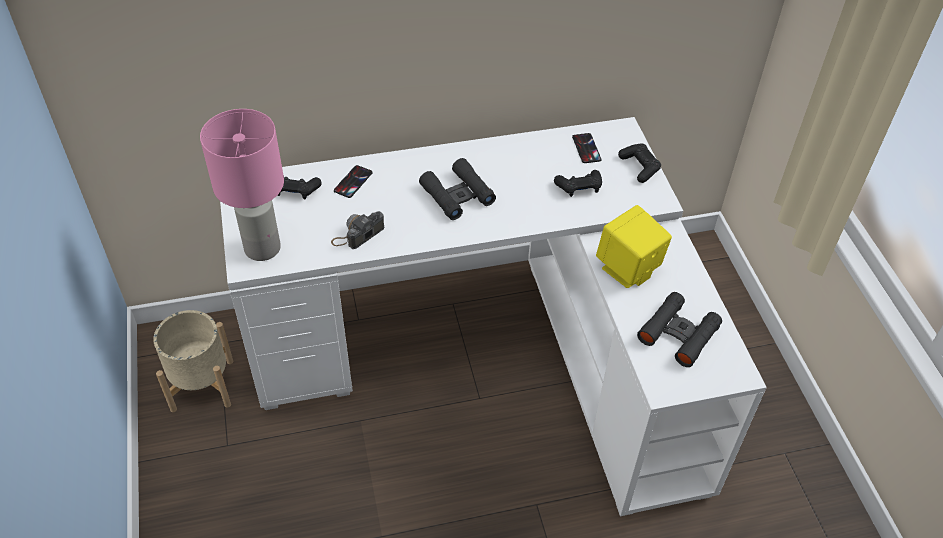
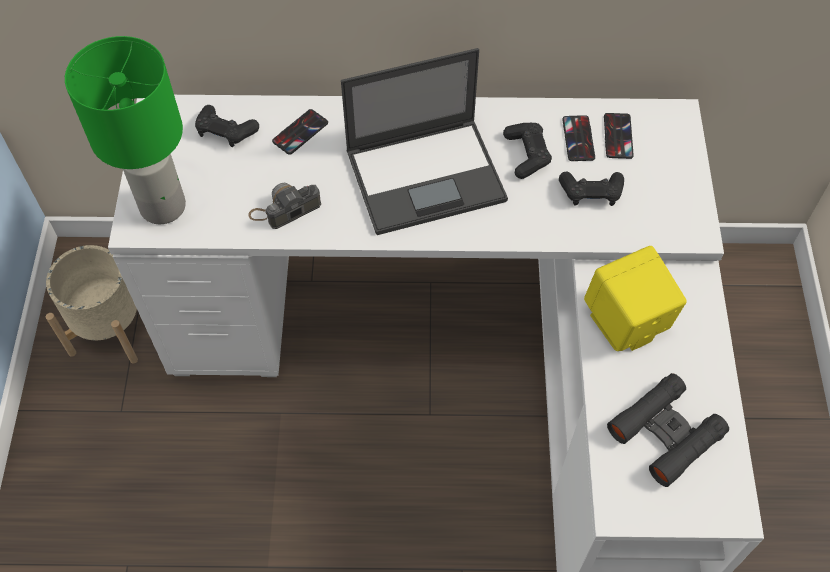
camera: 15 degrees right, 10 degrees up
(261, 248) = (162, 205): pink table lamp -> green table lamp
(457, 195) = (427, 175): black binoculars -> laptop
(559, 154) = (578, 138): none -> phone
(639, 167) = (682, 177): black game controller -> black game controller (527, 154)

